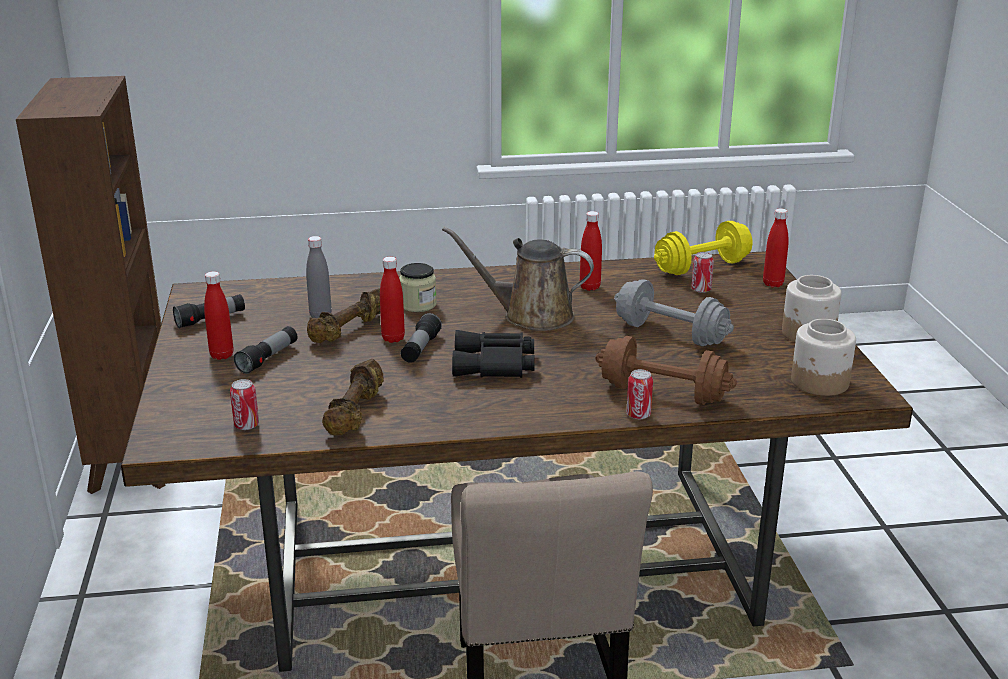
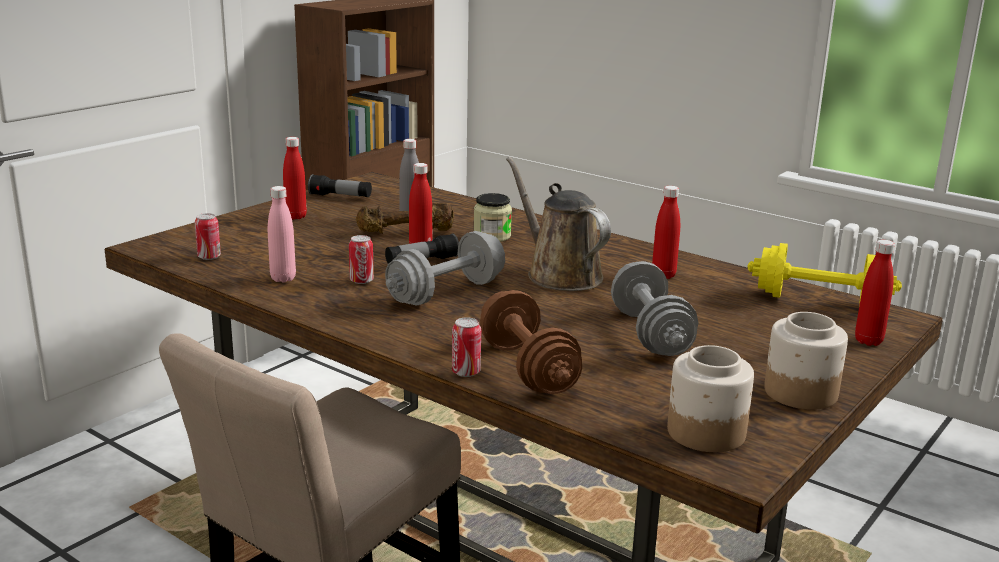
camera: 45 degrees right, 5 degrees down
(268, 358) = (315, 228): flashlight -> none
(356, 413) = (283, 278): brown dumbbell -> pink bottle
(495, 365) = (446, 292): black binoculars -> grey dumbbell
(701, 290) = (771, 316): can -> can (361, 281)

